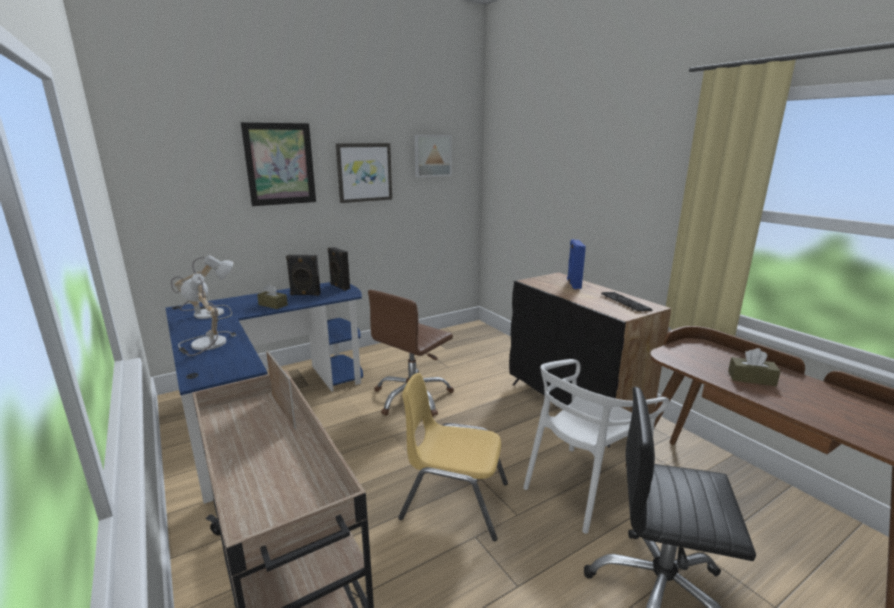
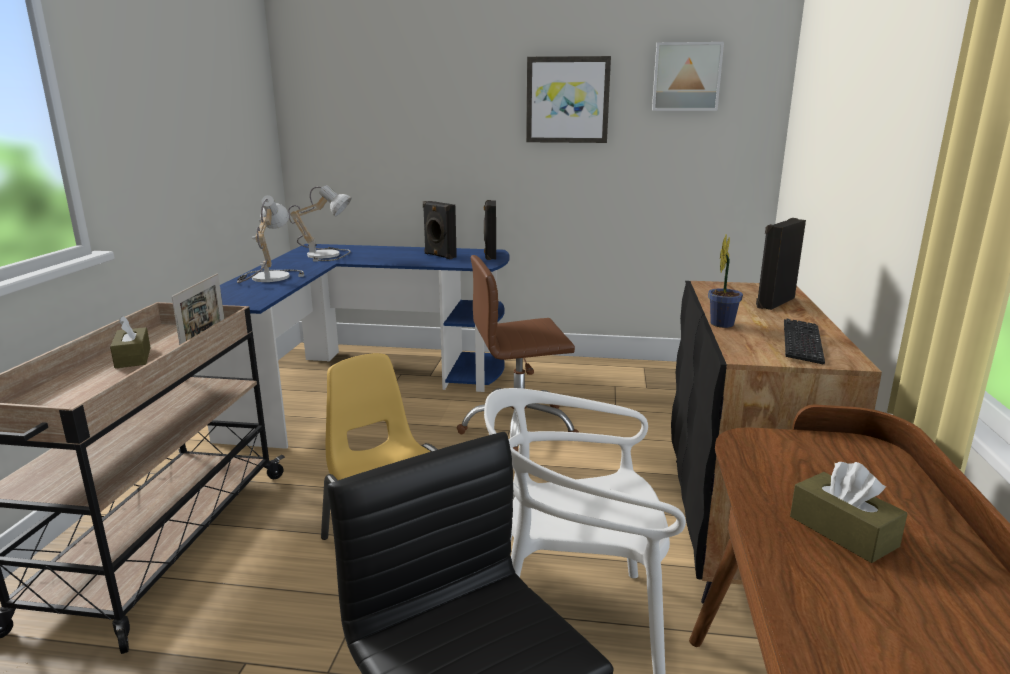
camera: 40 degrees right, 0 degrees up
(273, 305) = (389, 259): brown tissue box -> brown tissue box (133, 357)
(280, 164) = (451, 85): picture -> none
(573, 284) = (774, 302): blue speaker -> black speaker
(581, 301) = (722, 323): none -> potted plant

